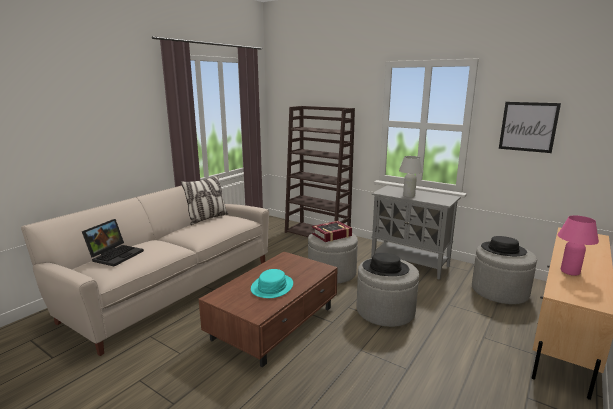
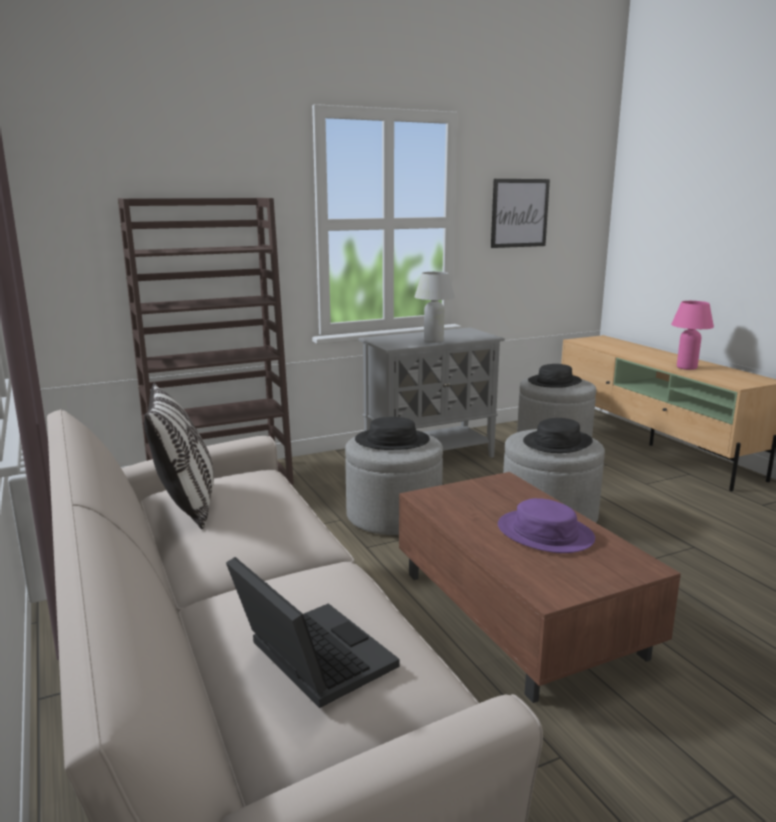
camera: 60 degrees left, 0 degrees up
(272, 287) = (545, 533): turquoise hat -> purple hat
(331, 235) = (392, 441): book -> black hat

